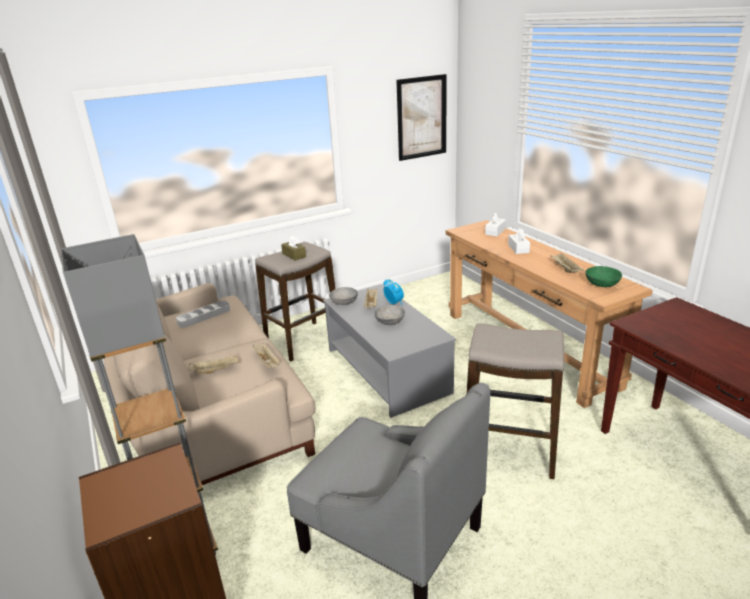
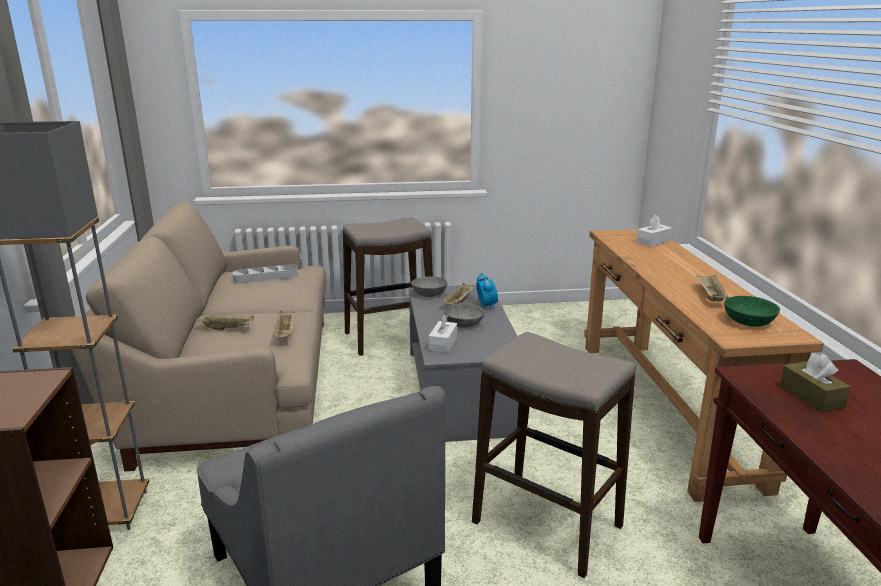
camera: 20 degrees right, 5 degrees down
(294, 255) = (386, 228): brown tissue box -> brown tissue box (811, 396)
(422, 117) = (600, 88): picture -> none
(518, 249) = (666, 264): white tissue box -> white tissue box (443, 343)

